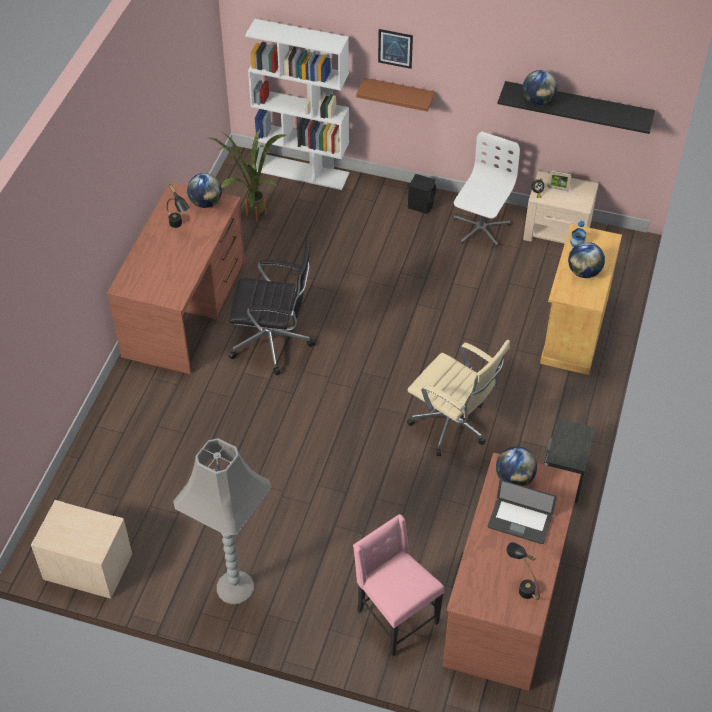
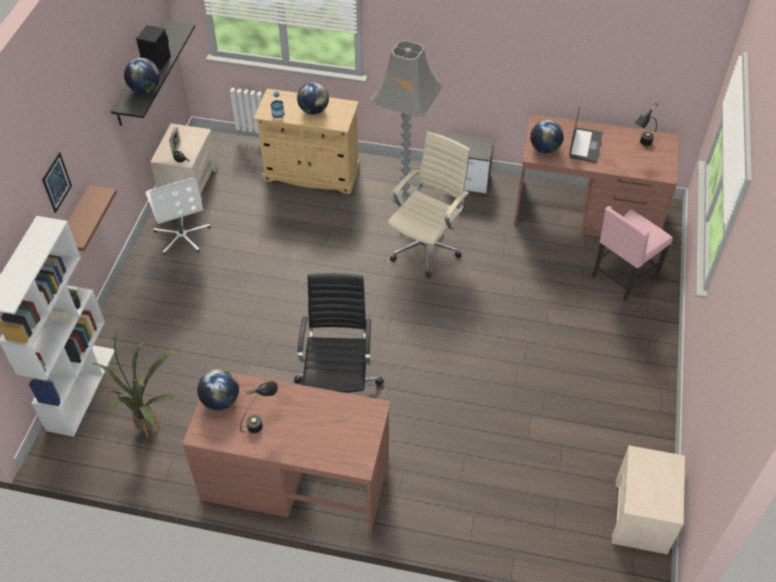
camera: 95 degrees left, 0 degrees up
(234, 587) = (629, 389): grey floor lamp -> grey floor lamp (405, 195)
(421, 204) = (144, 281): black speaker -> black speaker (156, 61)
(480, 228) = (182, 235): white office chair -> white office chair turned 135 degrees counterclockwise

